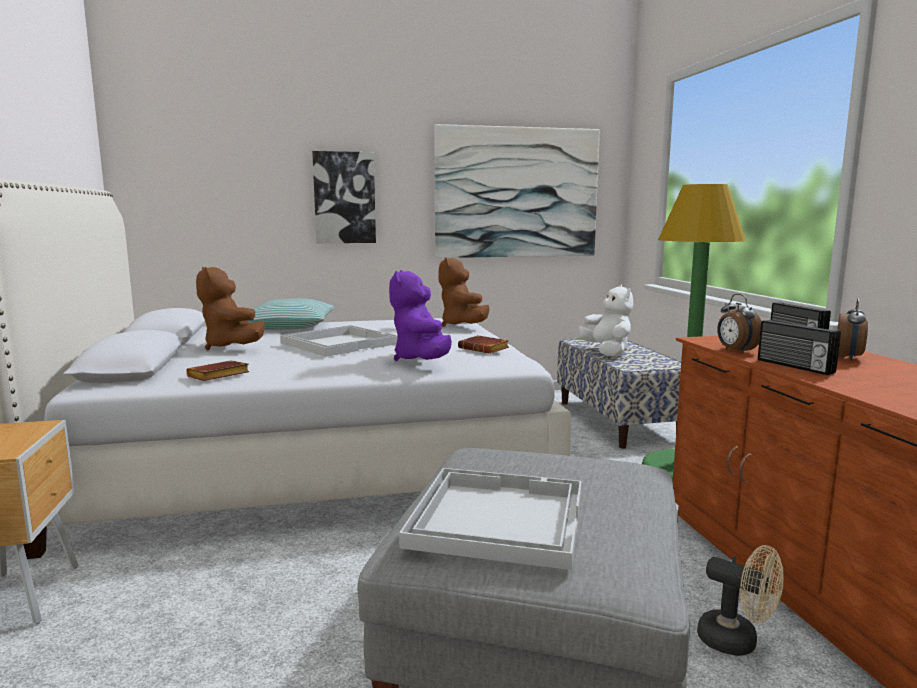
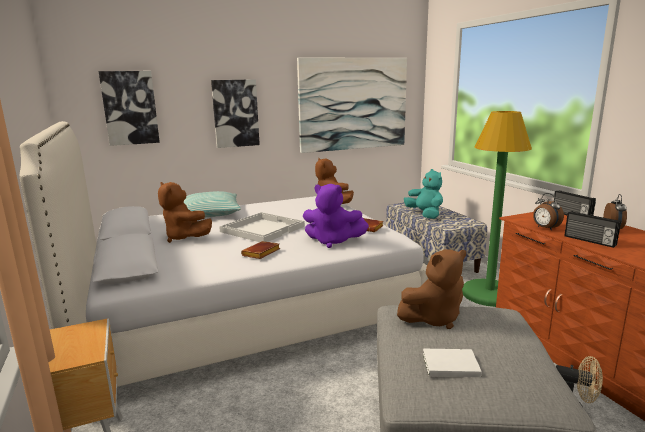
camera: 10 degrees left, 5 degrees up
(203, 184) = (130, 108): none -> picture
(218, 376) = (201, 269): brown book -> brown book (261, 254)
(422, 360) = (333, 241): purple plush toy -> purple plush toy turned 60 degrees counterclockwise
(496, 517) = (449, 364): white tray -> white book
(521, 465) = (433, 318): none -> brown plush toy
(607, 352) = (425, 214): white plush toy -> turquoise plush toy

